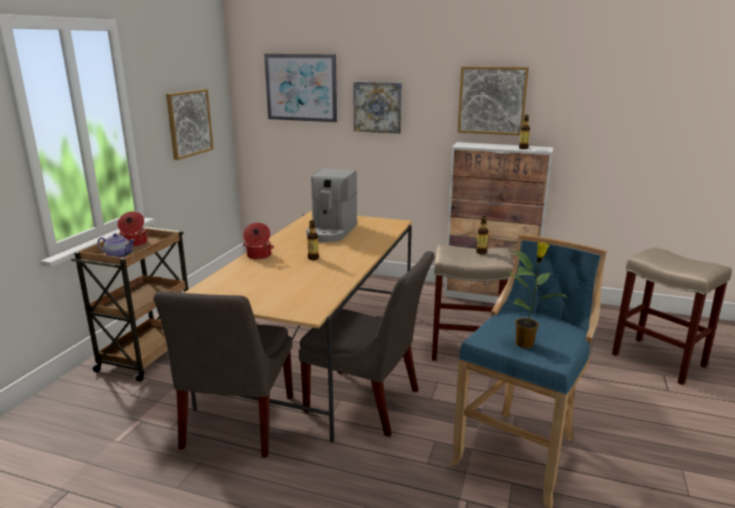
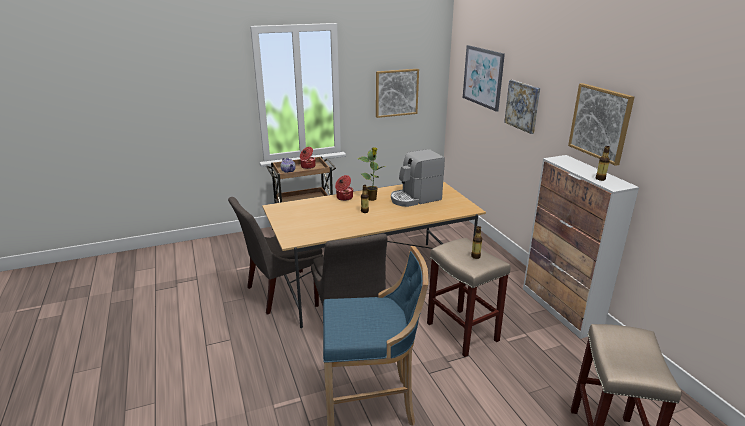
camera: 50 degrees right, 5 degrees up
(526, 343) = (348, 321): potted plant -> potted plant (372, 199)

